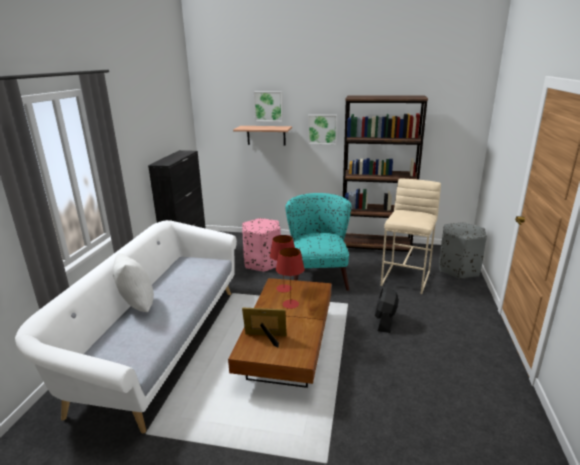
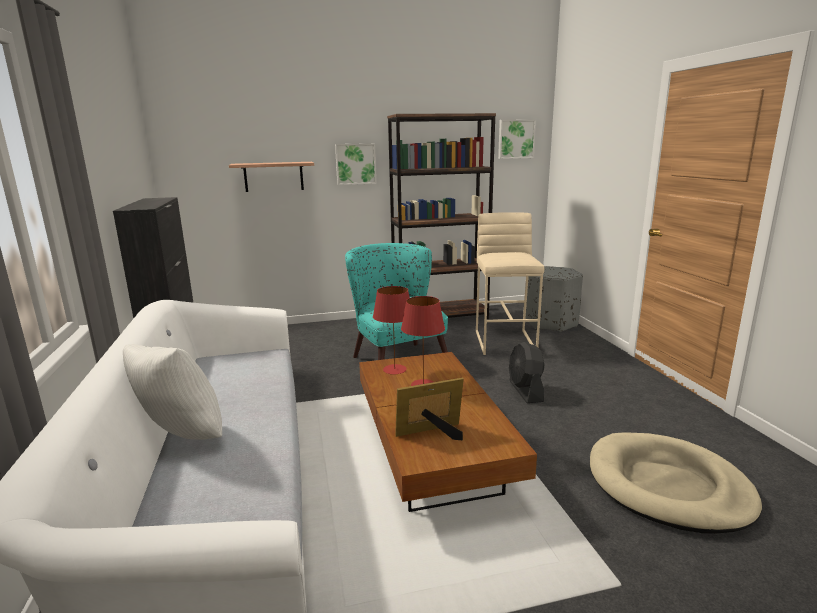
camera: 25 degrees left, 5 degrees down
(263, 263) = (305, 358): pink ottoman -> none
(268, 106) = (275, 133): picture -> picture (516, 139)
(419, 418) = (667, 486): none -> beige dog bed

